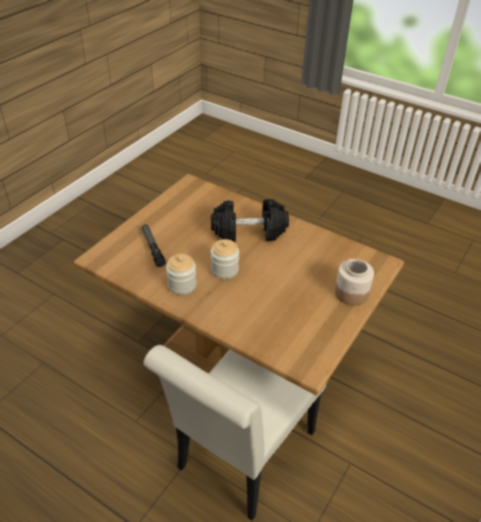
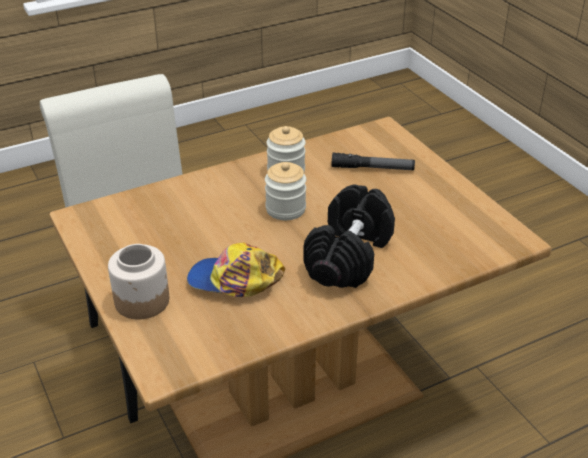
camera: 120 degrees right, 5 degrees down
(304, 265) = (234, 280): none -> cap

